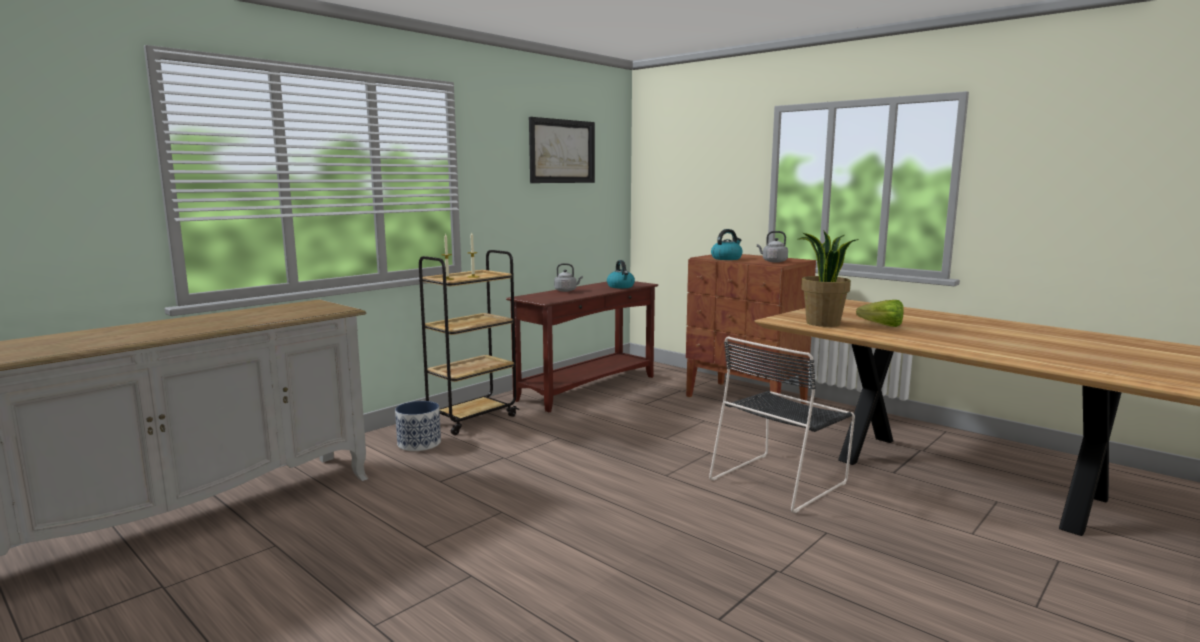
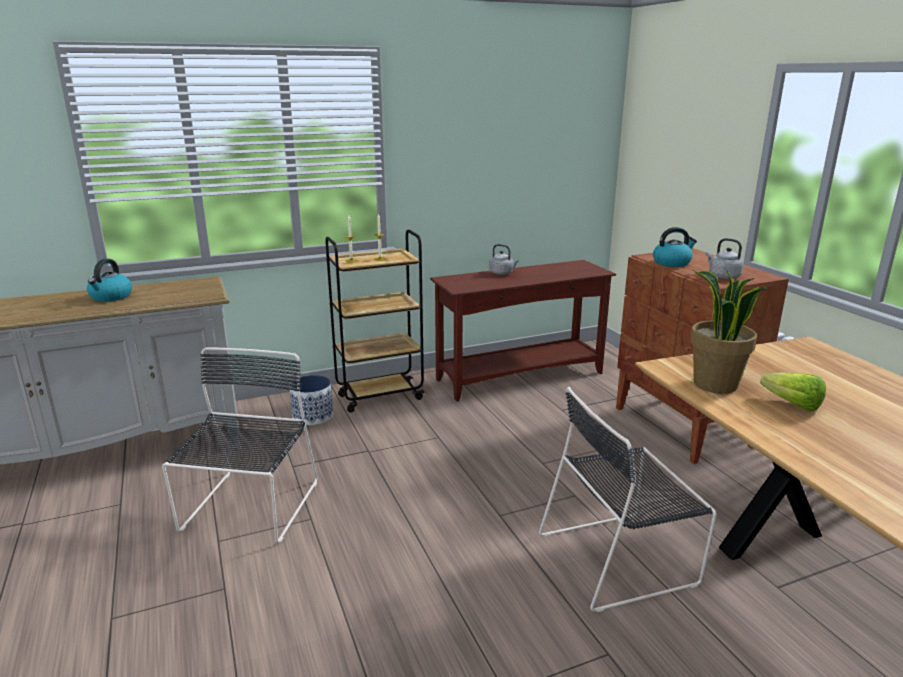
camera: 25 degrees right, 10 degrees up
(430, 518) = (249, 508): none -> black chair
(562, 151) = (521, 114): picture -> none
(621, 286) = (568, 273): kettle -> kettle (111, 297)

